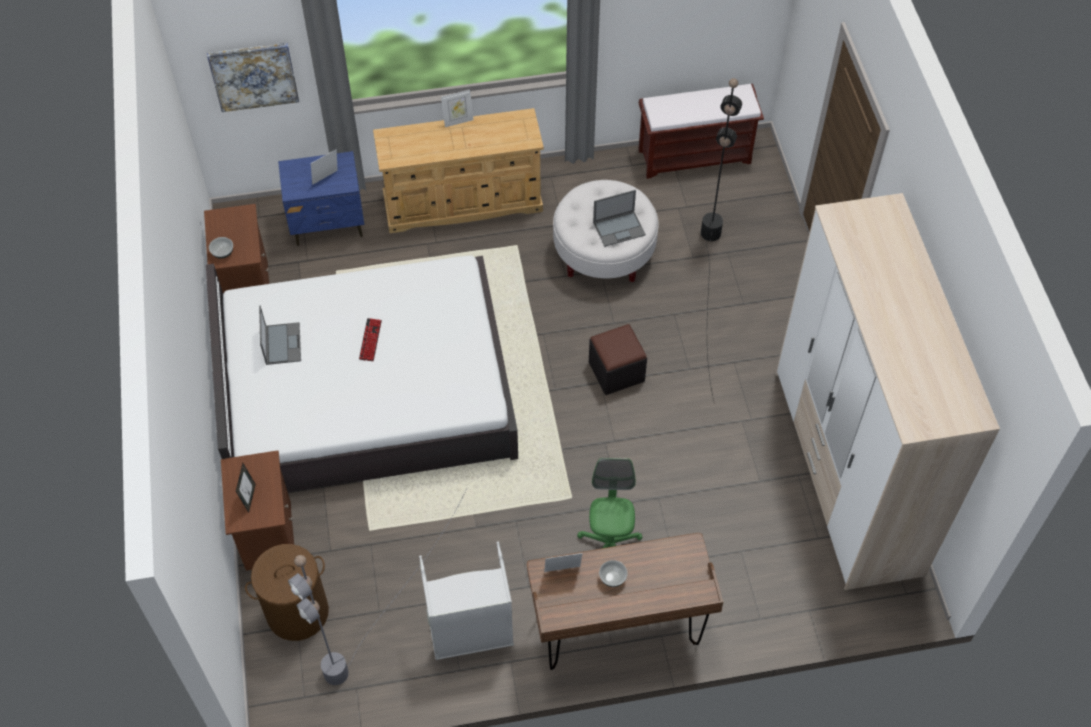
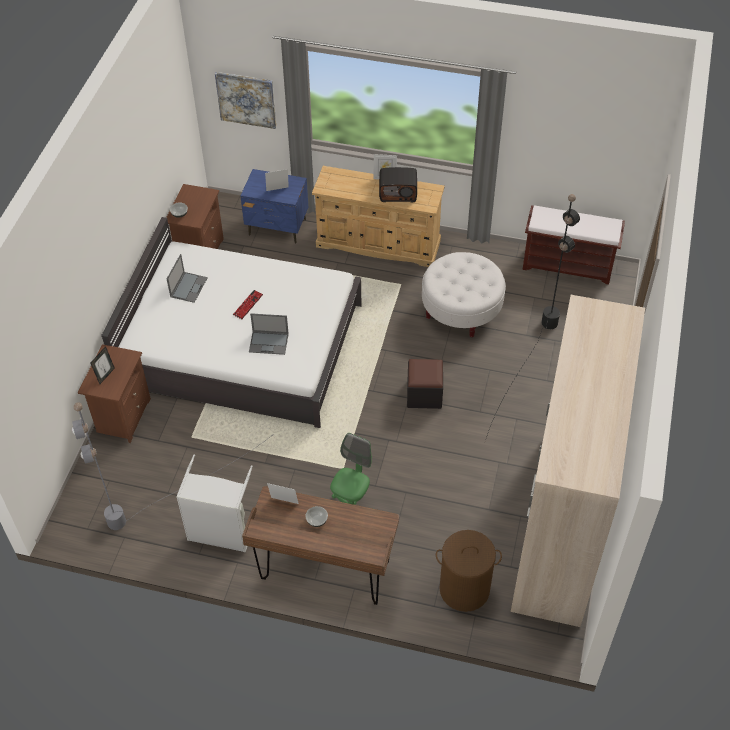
camera: 25 degrees right, 5 degrees down
(297, 612) = (114, 472): brown laundry basket -> brown laundry basket (464, 589)
(484, 135) = (398, 193): none -> radio
(619, 228) = (469, 290): laptop -> laptop (269, 343)

